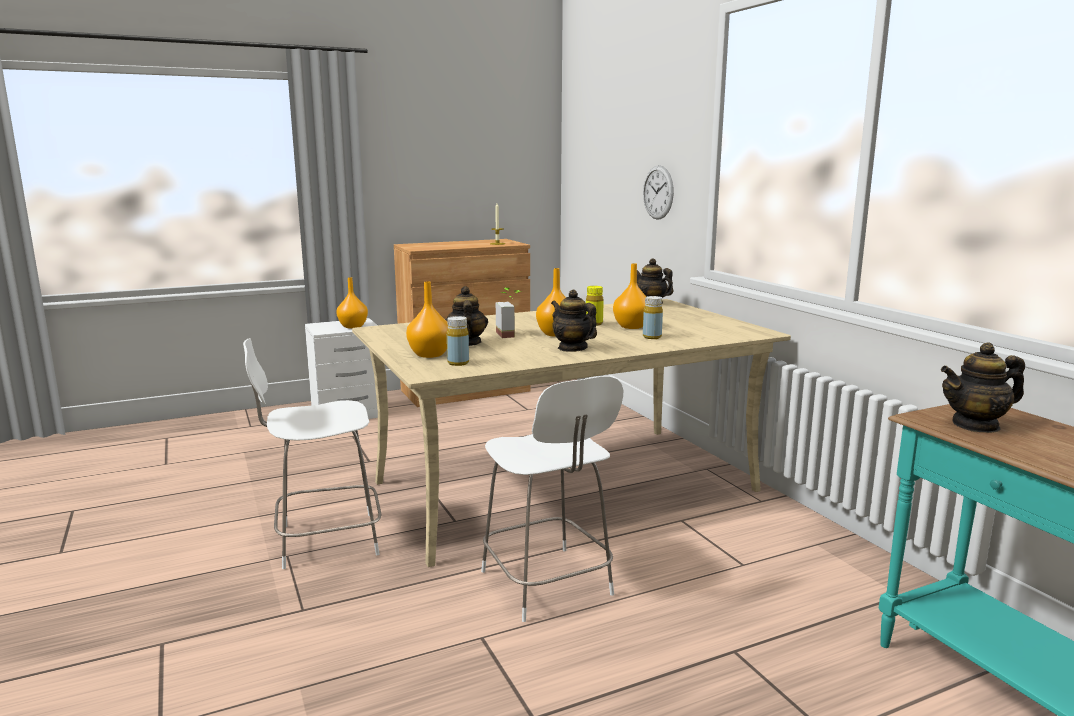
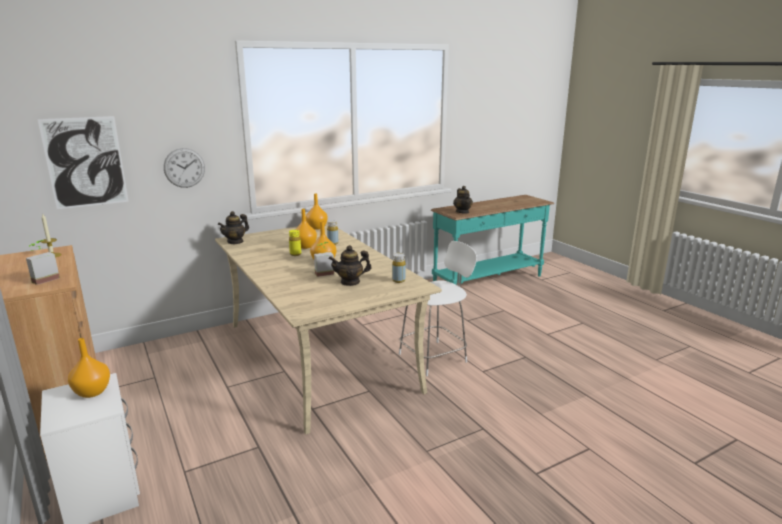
camera: 95 degrees left, 5 degrees up
(324, 540) = (403, 439): white chair -> none
(429, 354) = (380, 289): orange vase -> orange vase (317, 228)
(433, 246) = (43, 279): none -> potted plant
(572, 348) = (360, 258): teapot -> none
(601, 172) = (85, 162): none -> picture

